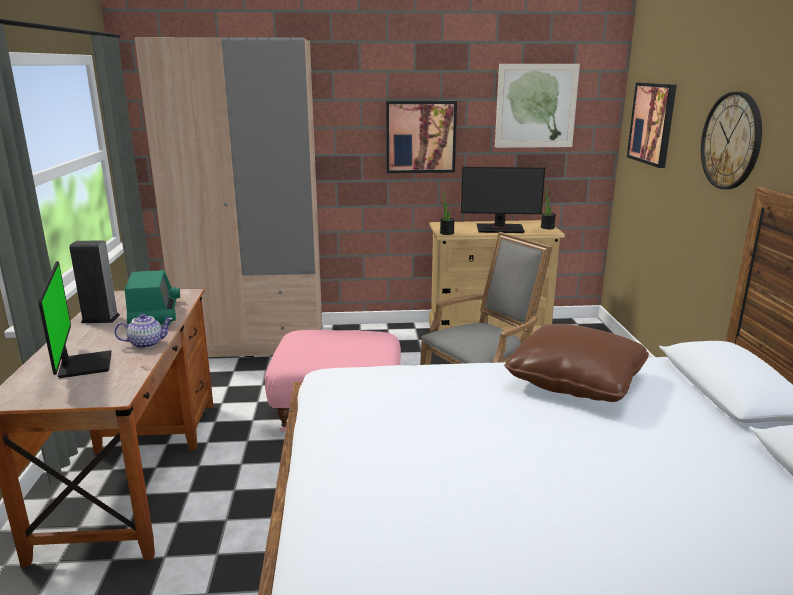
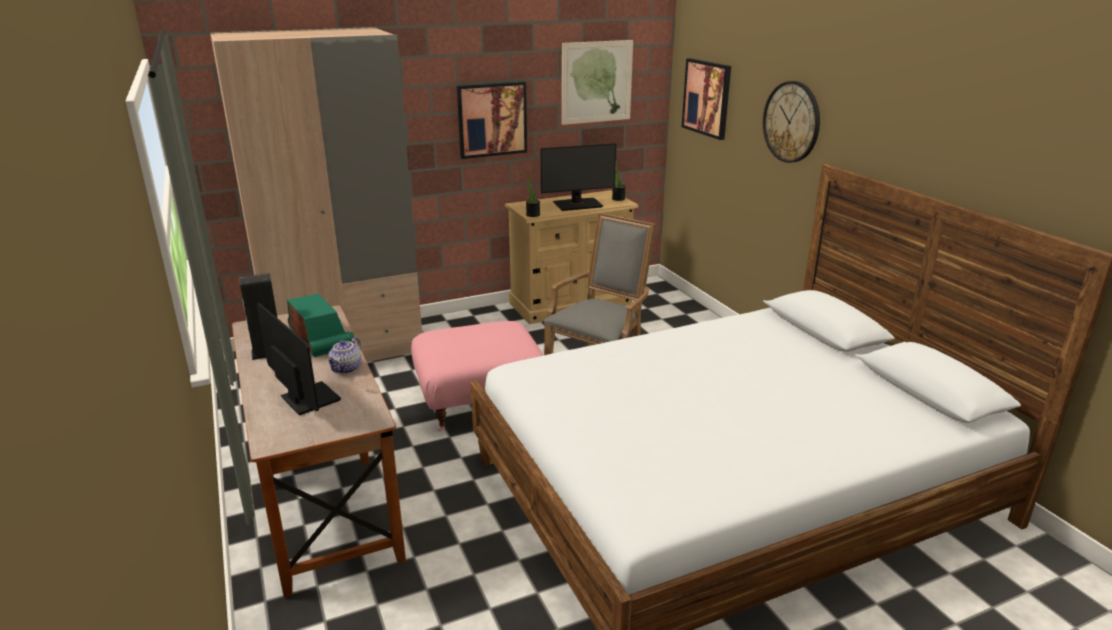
camera: 20 degrees left, 5 degrees up
(146, 343) = (347, 369): teapot -> teapot turned 150 degrees clockwise
(575, 381) = (715, 340): brown pillow -> none

